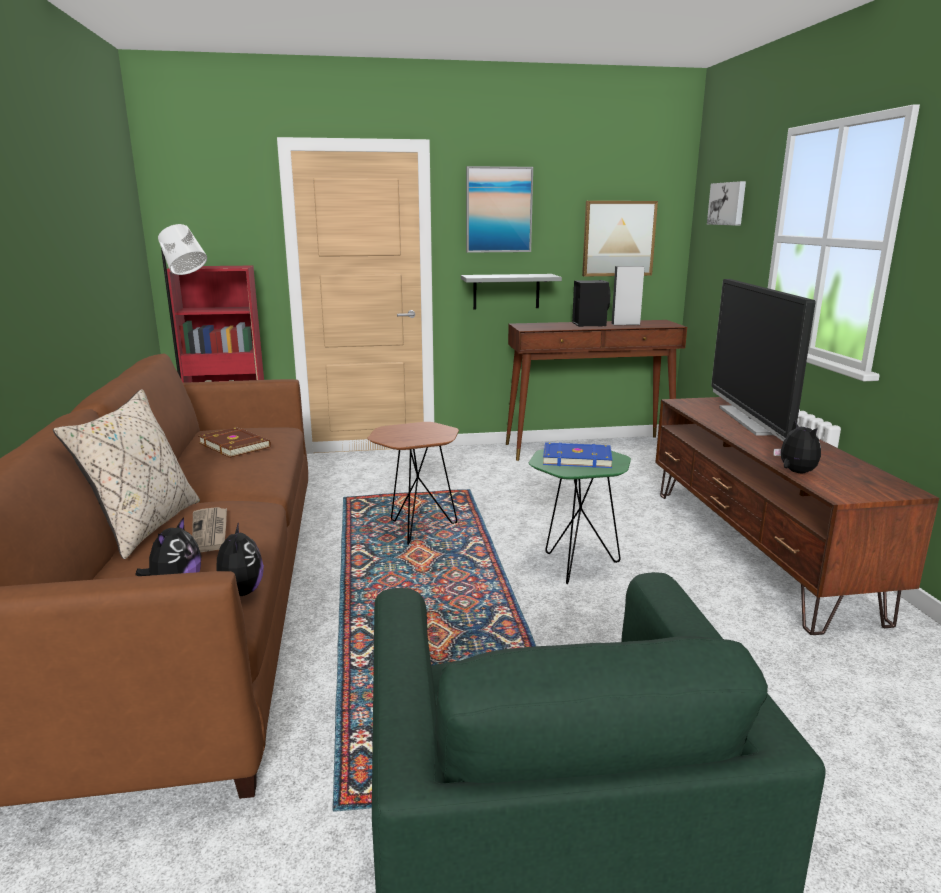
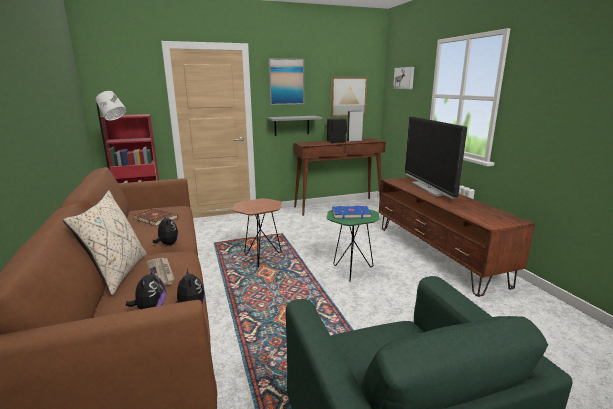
camera: 10 degrees left, 0 degrees up
(795, 472) = (463, 214): plush toy -> plush toy (167, 244)

